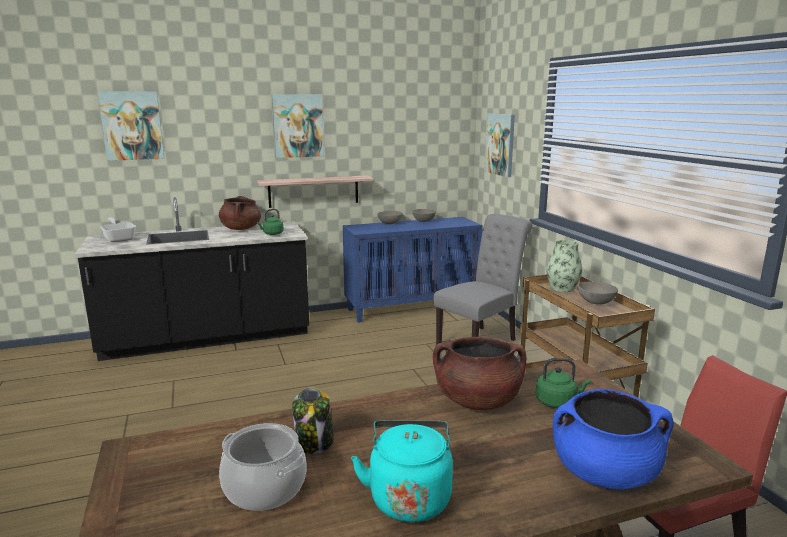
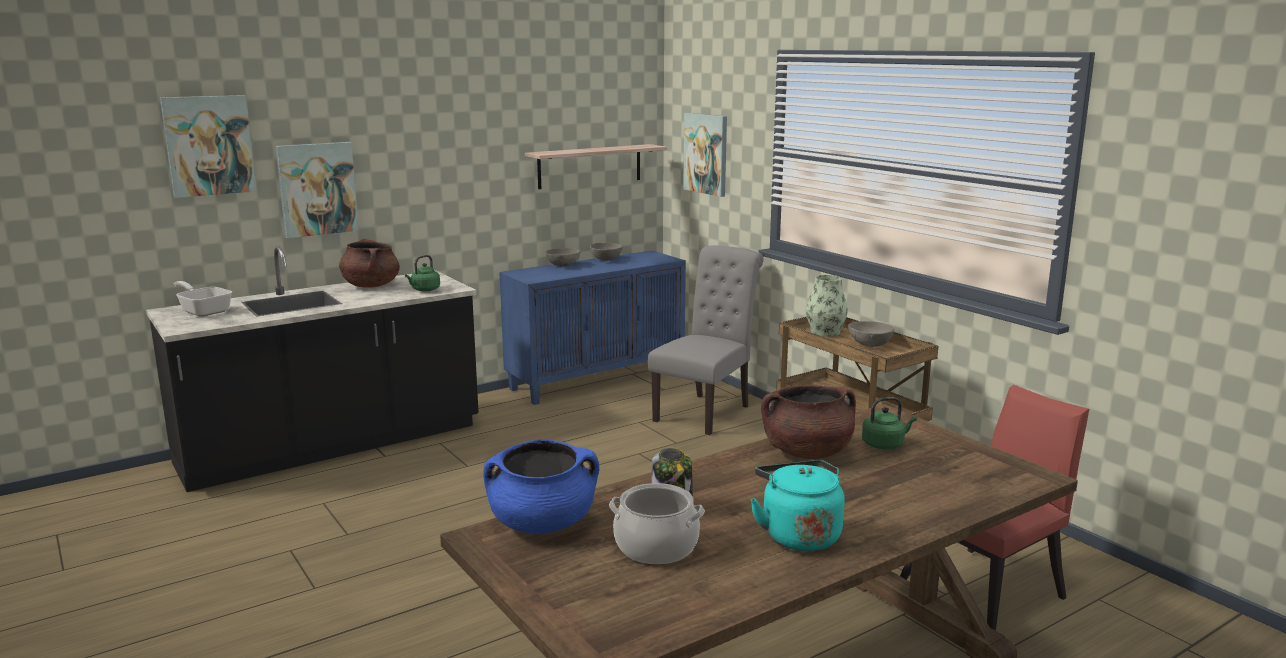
camera: 15 degrees left, 0 degrees up
(298, 126) = (438, 137): picture -> picture (317, 189)
(314, 191) = (460, 226): shelf -> shelf (590, 166)
(605, 473) = (957, 495): blue cooking pot -> blue cooking pot (543, 523)

